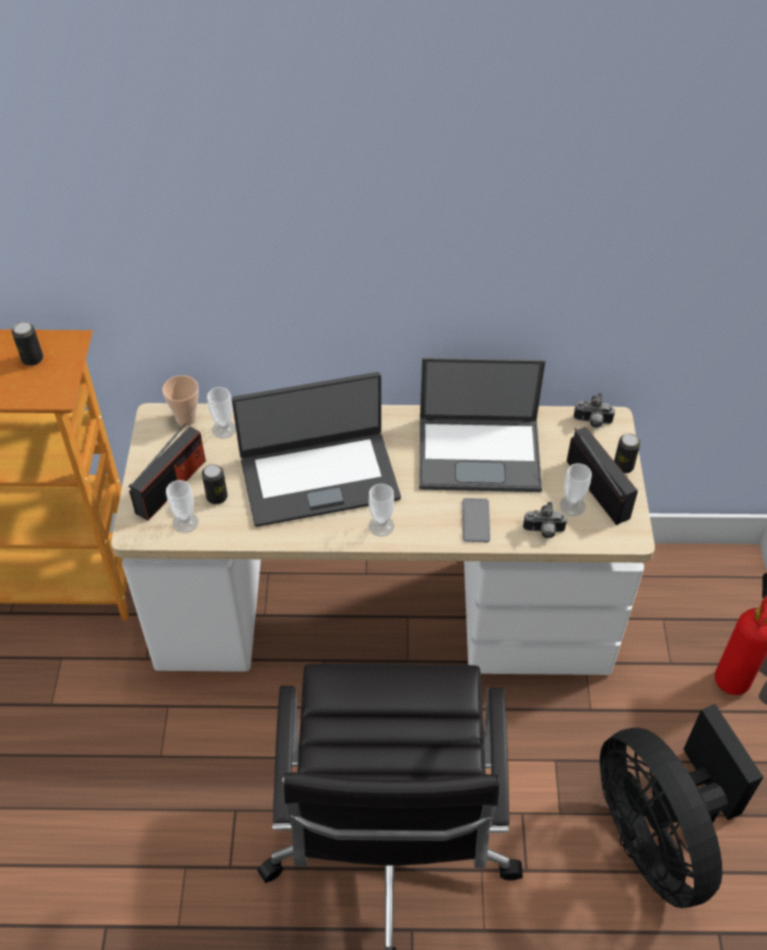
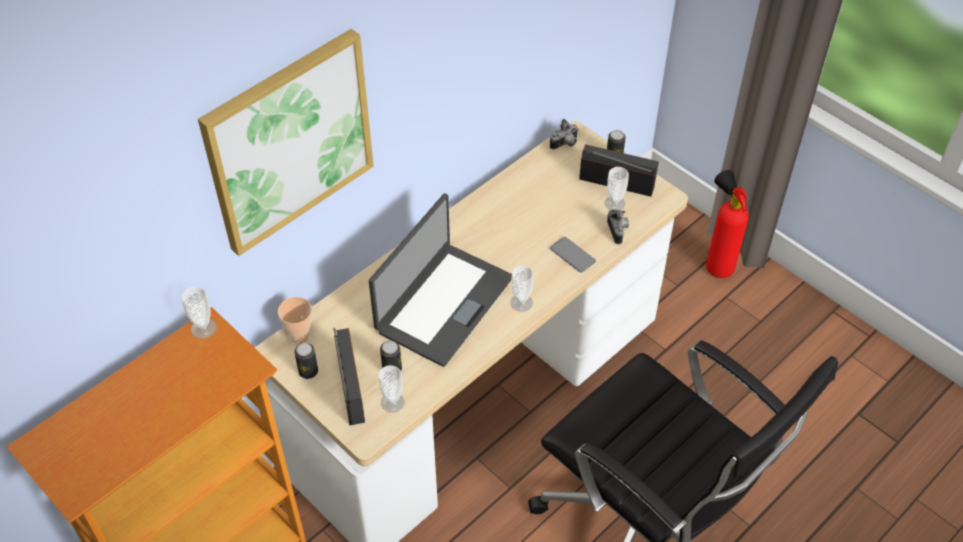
camera: 45 degrees left, 0 degrees up
(32, 359) = (194, 360): can -> can (308, 371)
(212, 215) = (289, 141): none -> picture
(224, 429) = (337, 322): cup -> cup (203, 328)
(480, 453) = (524, 212): laptop -> none
(543, 532) = (618, 231): camera -> camera turned 60 degrees counterclockwise
(658, 836) = (776, 389): black fan -> none

